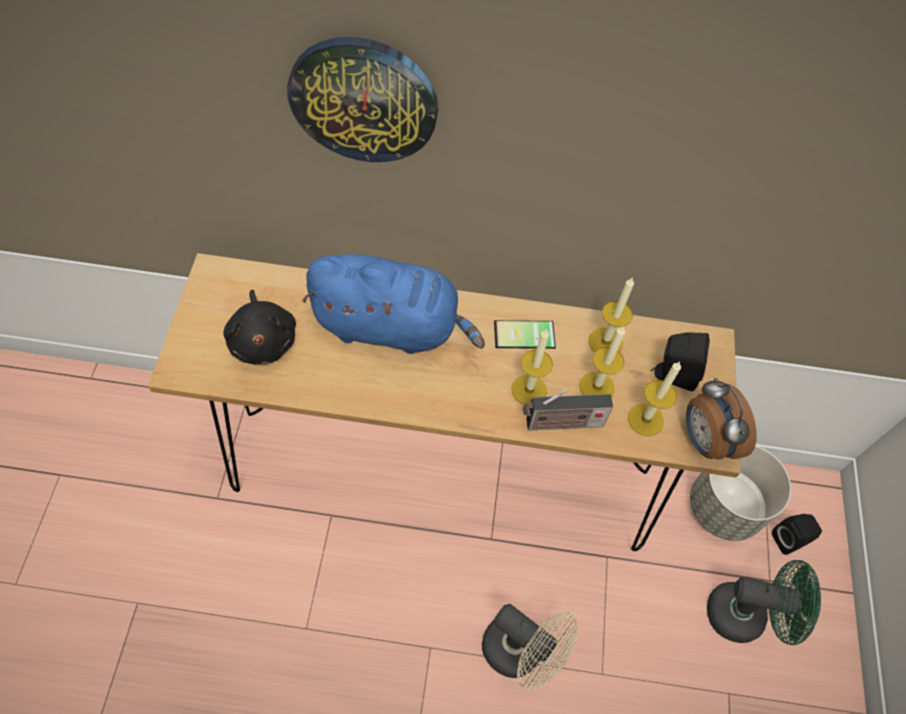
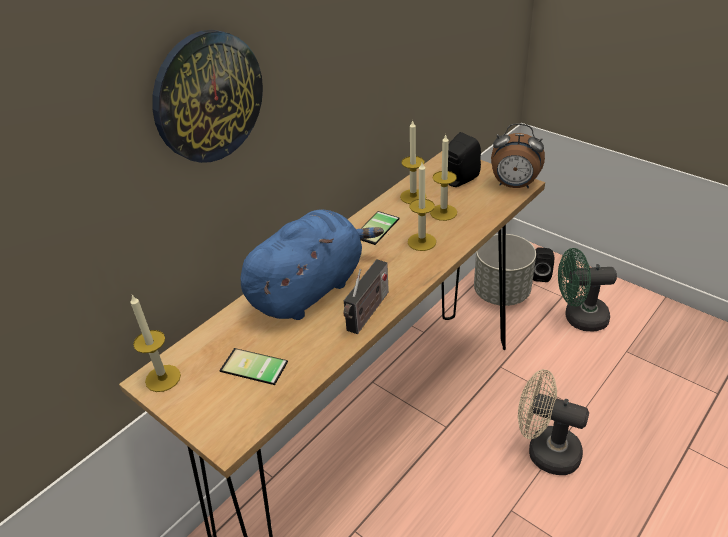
camera: 50 degrees left, 20 degrees down
(263, 340) = (252, 369): black plush toy -> phone
(521, 652) = (545, 450): beige fan -> beige fan turned 135 degrees counterclockwise
(560, 423) = (458, 237): radio -> radio (367, 313)
(645, 419) = (482, 202): candle -> candle (163, 378)
(745, 615) = (578, 318): green fan -> green fan turned 135 degrees counterclockwise

